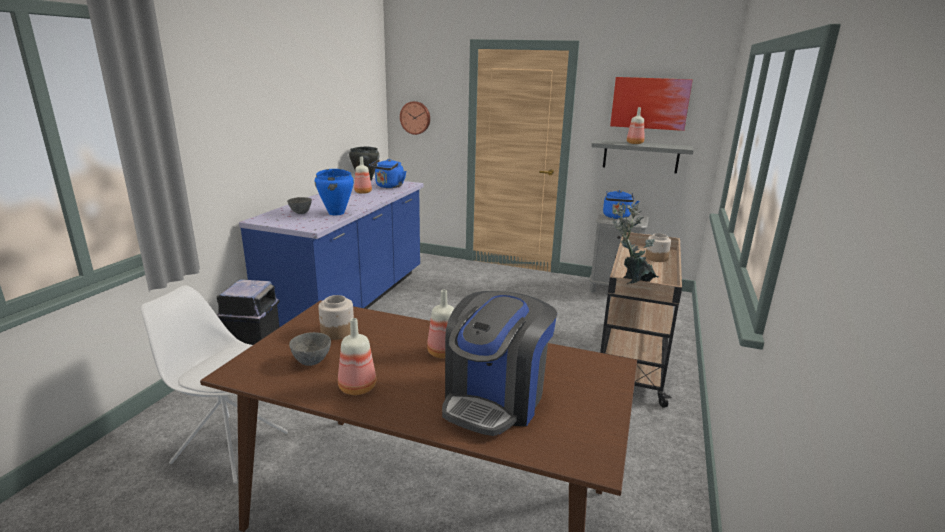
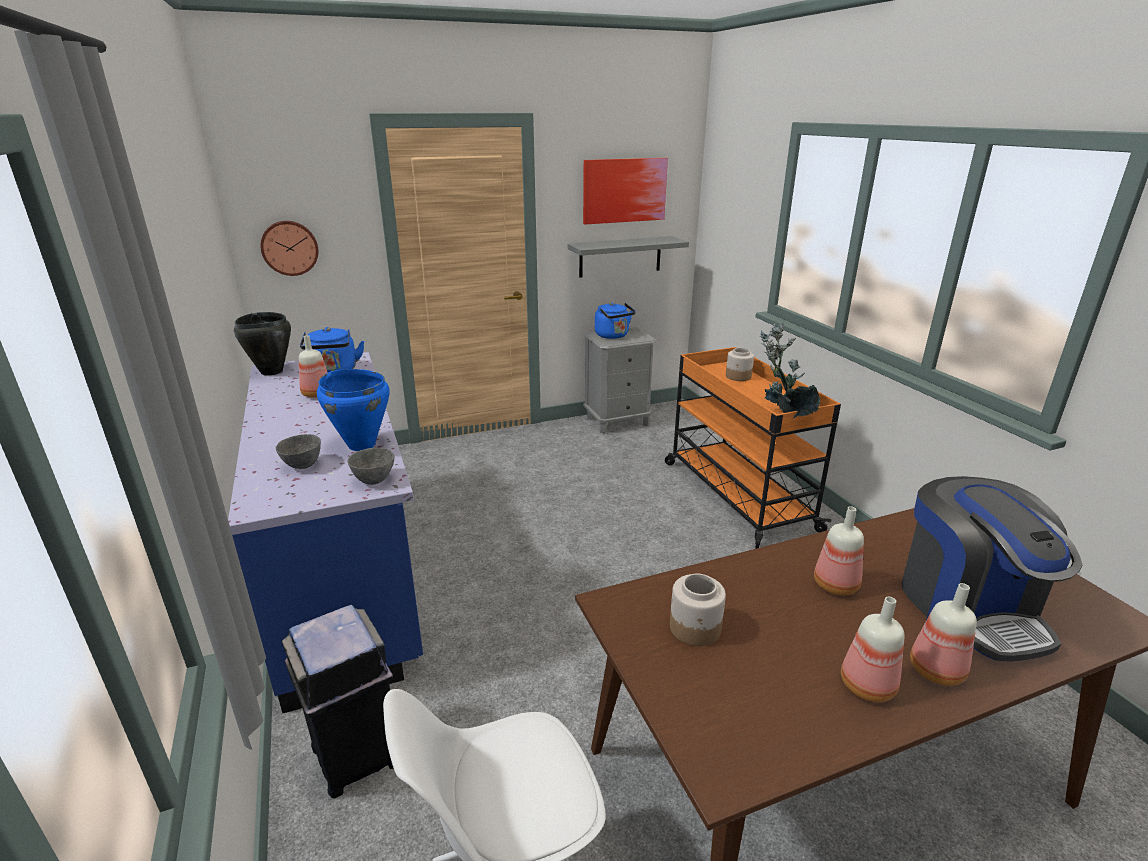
camera: 40 degrees left, 5 degrees up
(312, 362) = (760, 688): grey bowl -> grey bowl (374, 480)
(632, 358) = (736, 494): beige cart -> orange cart
(634, 143) = (620, 242): bottle -> bottle (935, 669)

